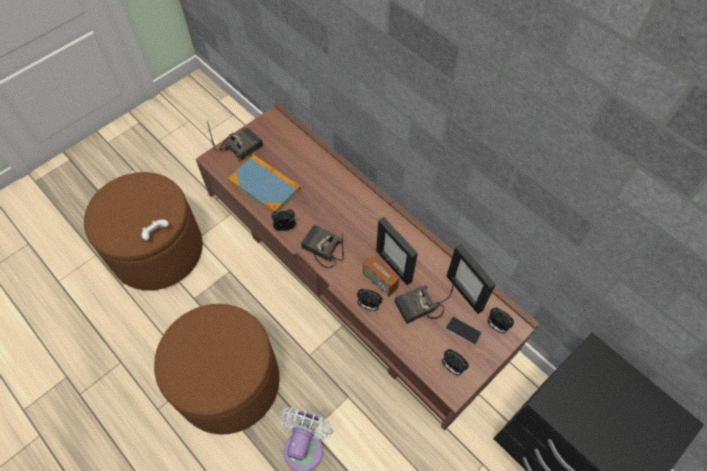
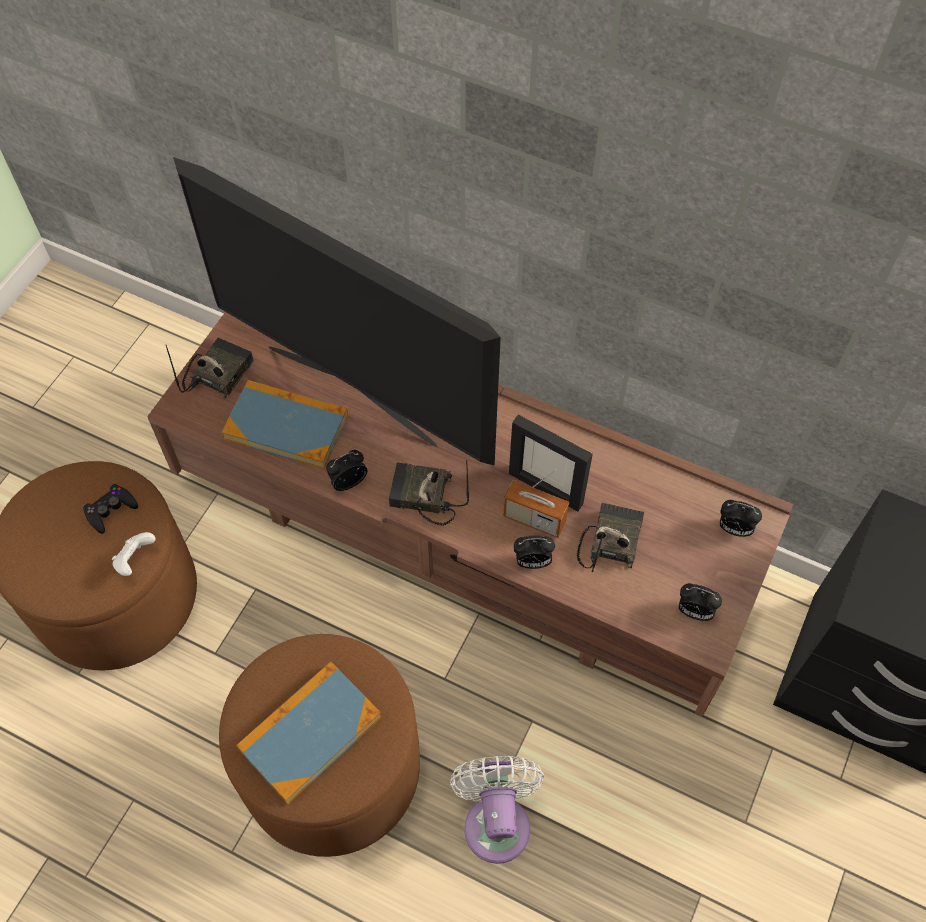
camera: 20 degrees left, 0 degrees up
(155, 202) = (110, 510): none -> black game controller
(205, 359) = (310, 732): none -> book
(308, 179) = (353, 393): none -> television
(418, 308) = (609, 541): radio -> radio turned 150 degrees clockwise
(463, 331) = (688, 552): phone -> none
(465, 292) = (668, 494): picture frame -> none

